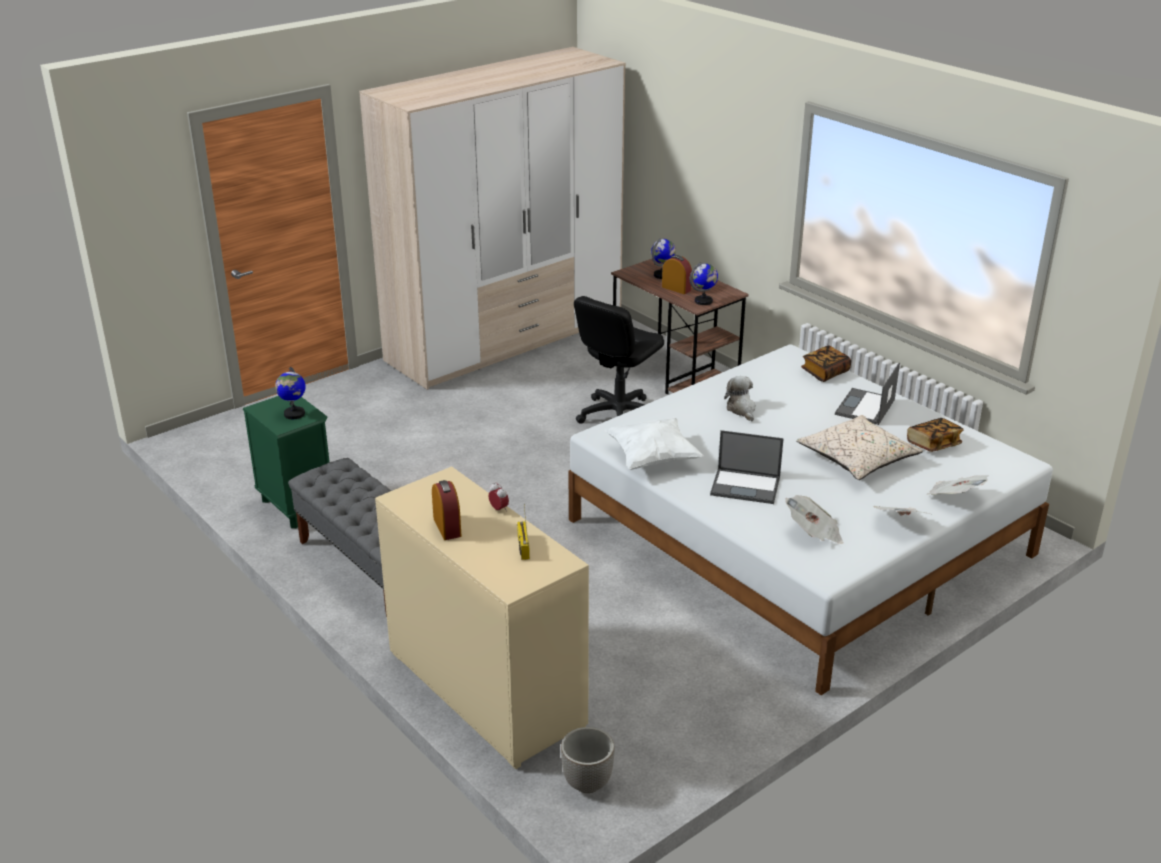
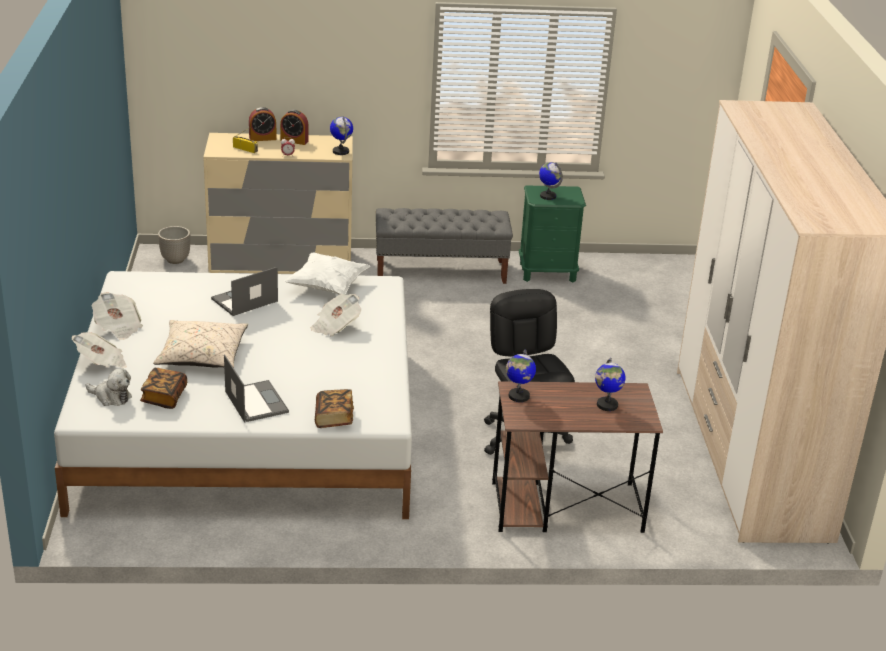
camera: 125 degrees right, 0 degrees up
(437, 482) = (341, 151): none -> globe
(676, 288) = (565, 397): alarm clock -> alarm clock (262, 138)
(741, 409) = (336, 349): plush toy -> plush toy (111, 397)
(814, 533) = (162, 295): newspaper -> newspaper (335, 326)

